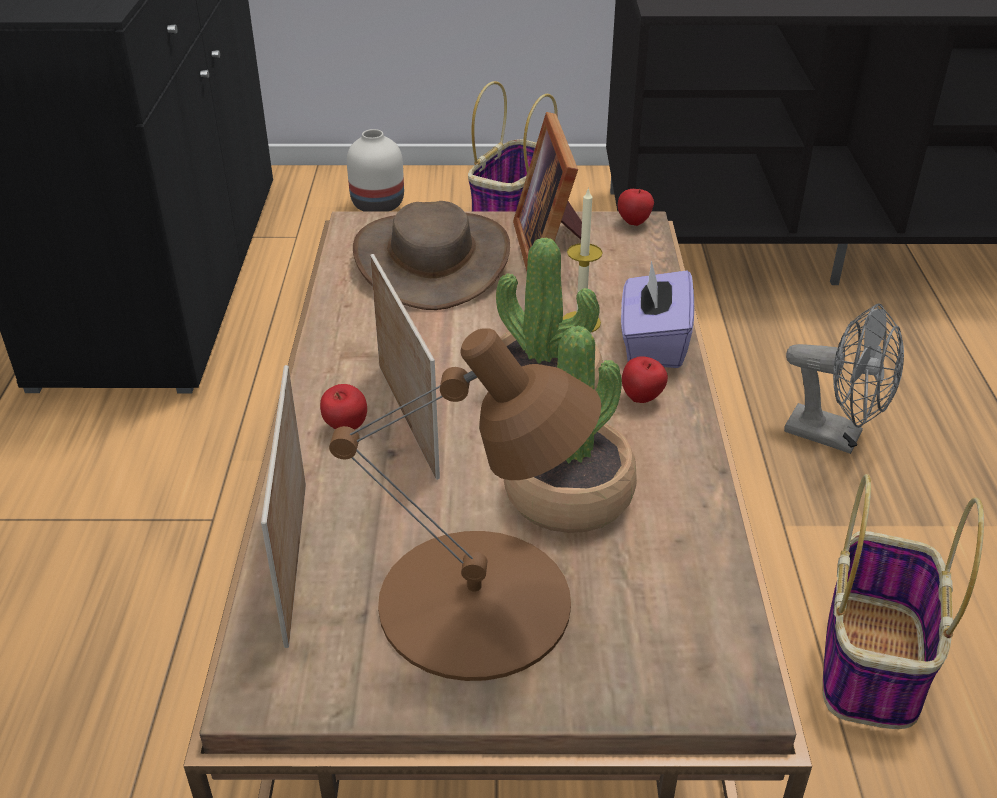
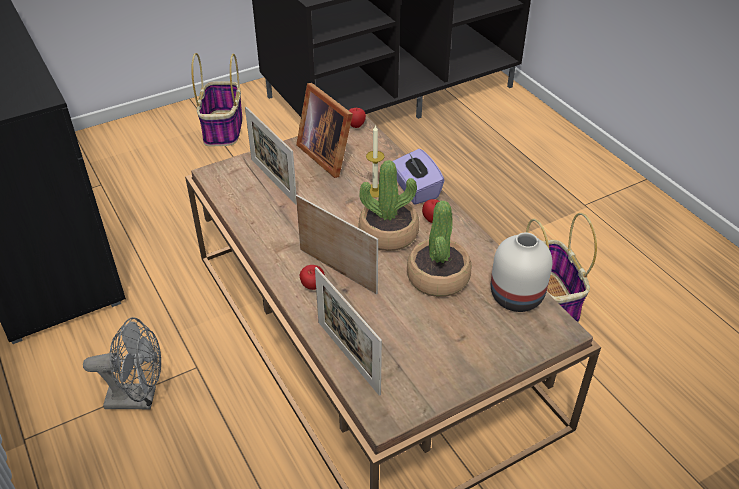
camera: 30 degrees left, 5 degrees up
(376, 204) = (134, 147): white vase -> white vase (515, 296)
(432, 260) = (273, 181): brown hat -> picture frame
(478, 604) = (441, 341): brown table lamp -> none
(835, 436) = (469, 200): grey fan -> grey fan (139, 398)

